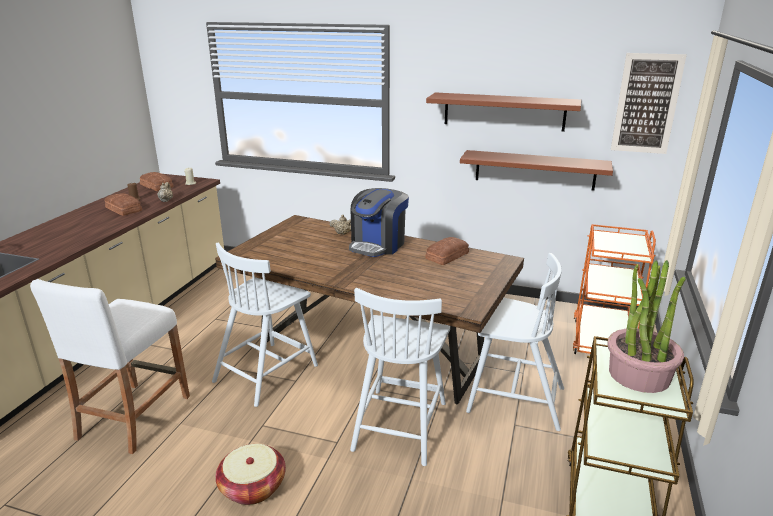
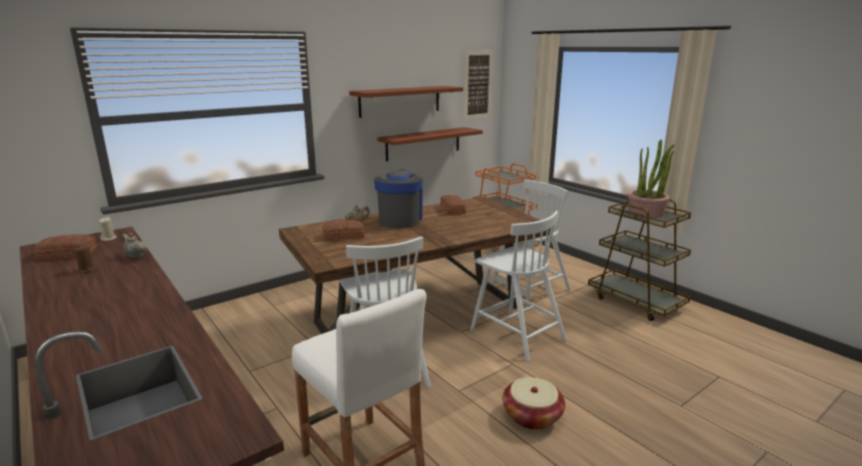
camera: 55 degrees left, 5 degrees down
(123, 209) = (107, 280): bread -> bread (344, 236)
(378, 245) = (400, 220): coffee machine -> coffee machine turned 150 degrees counterclockwise

